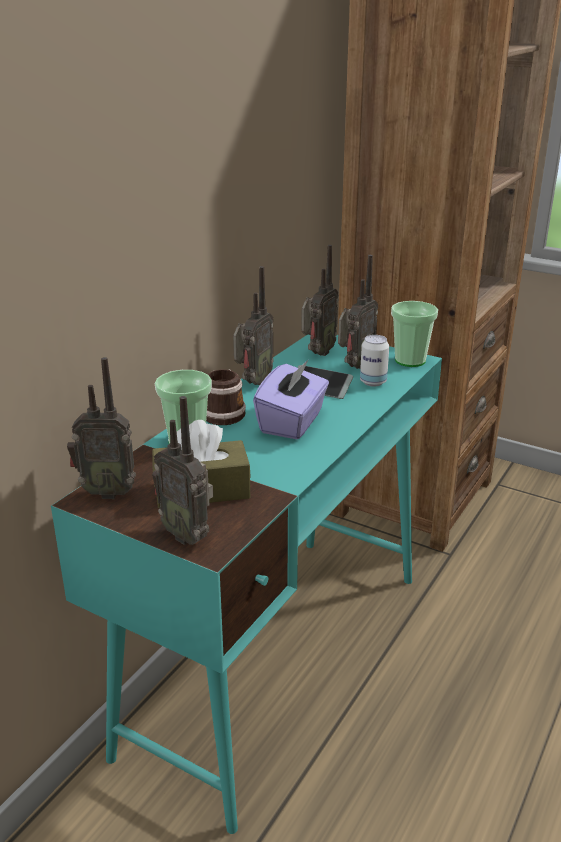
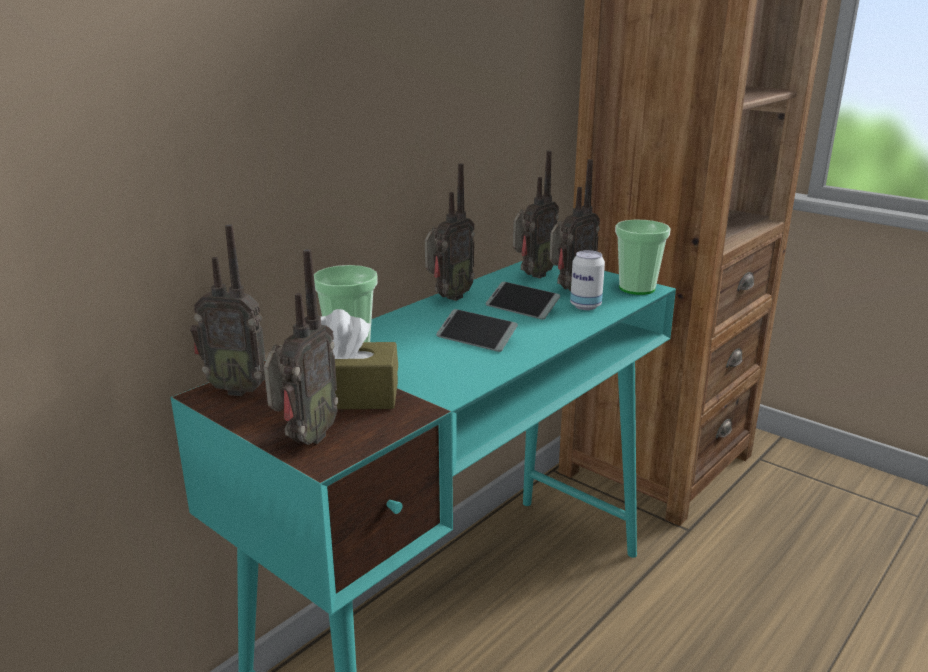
camera: 10 degrees right, 5 degrees down
(187, 534) = (304, 439): radio -> radio turned 120 degrees counterclockwise
(225, 412) = (405, 323): mug -> none
(292, 422) = (476, 338): purple tissue box -> phone

